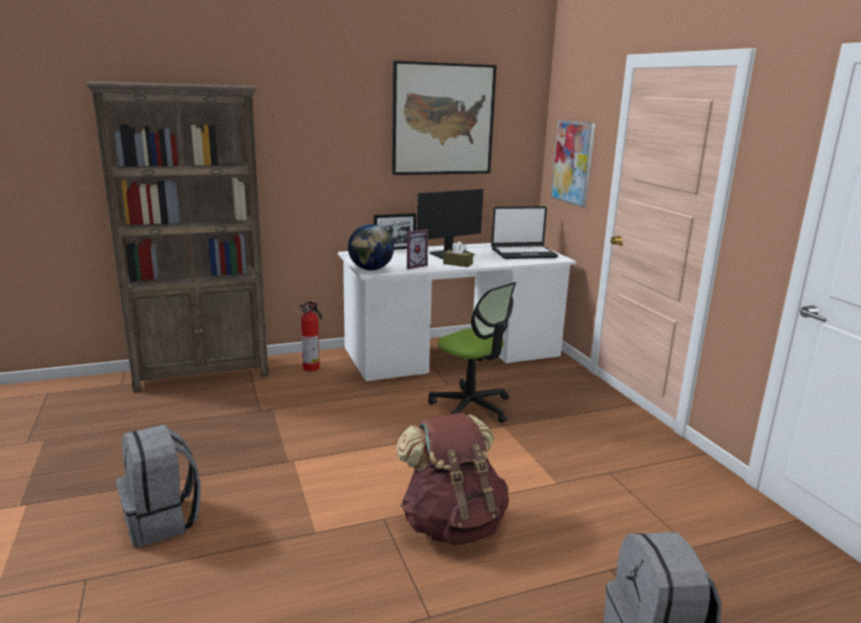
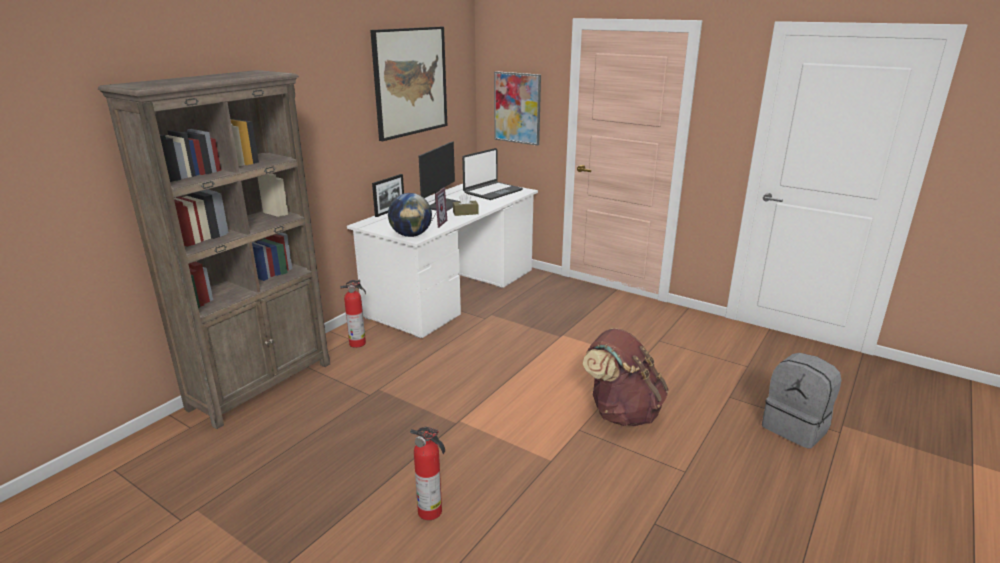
camera: 35 degrees left, 5 degrees up
(163, 521) = (431, 511): grey backpack -> fire extinguisher
(471, 407) = (524, 329): office chair -> none

